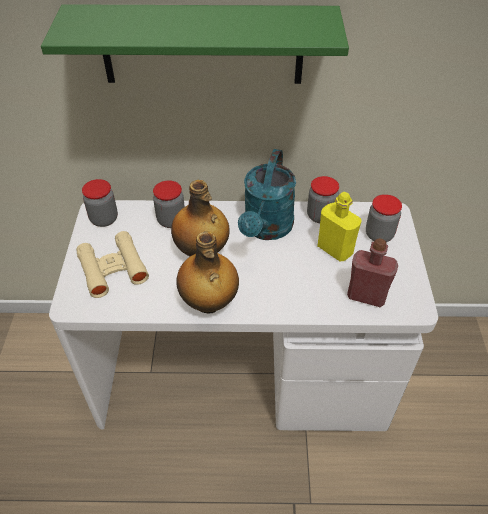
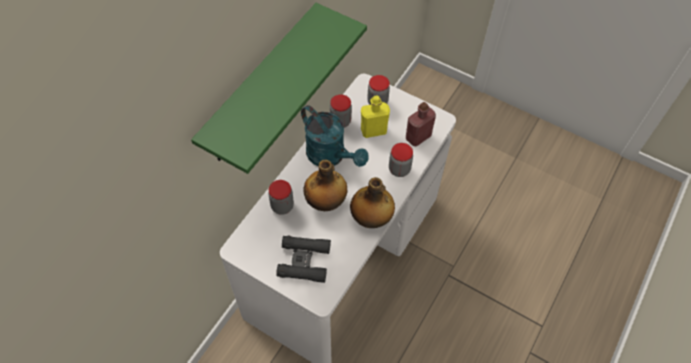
camera: 60 degrees left, 10 degrees up
(104, 219) = (249, 247): jar -> jar (399, 169)
(112, 269) = (304, 261): beige binoculars -> black binoculars

